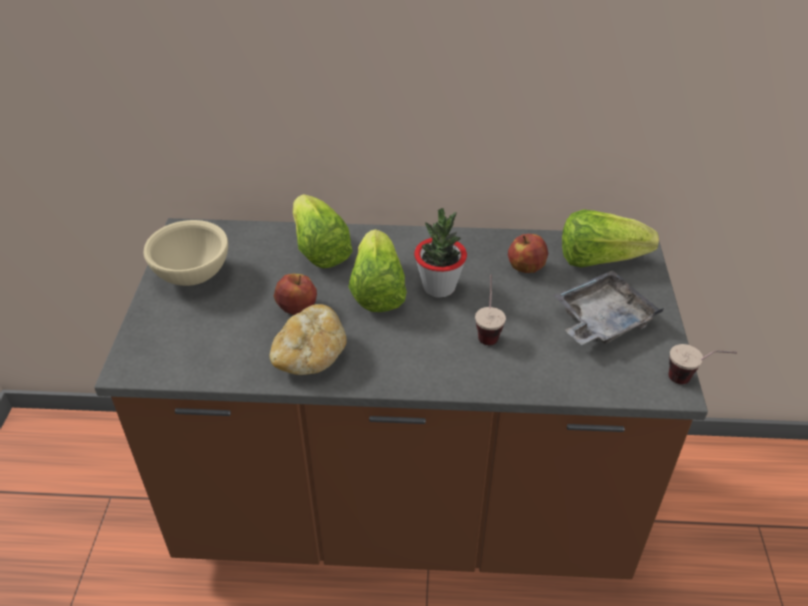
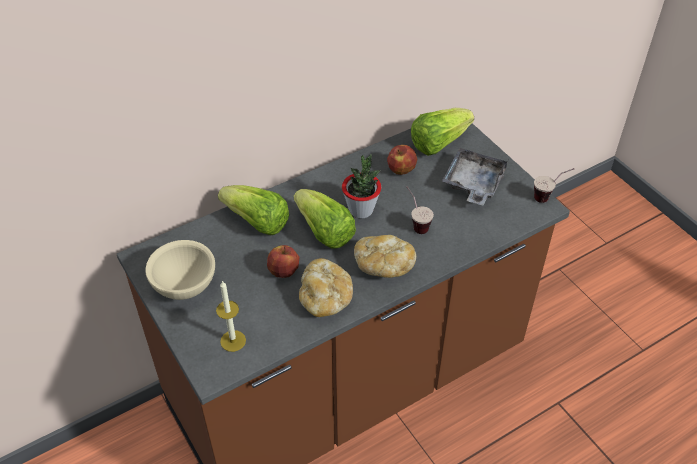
camera: 35 degrees left, 5 degrees up
(180, 348) = (233, 341): none -> candle
(406, 355) = (383, 265): none -> bread

